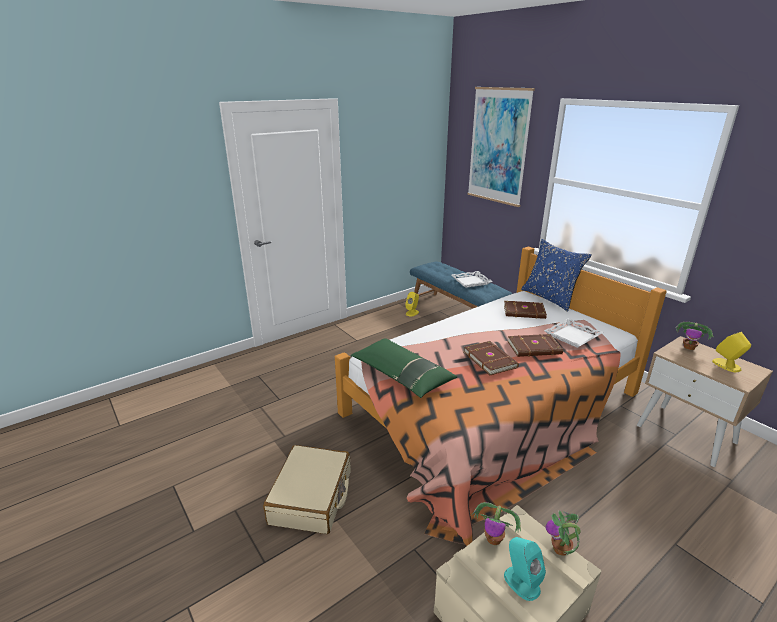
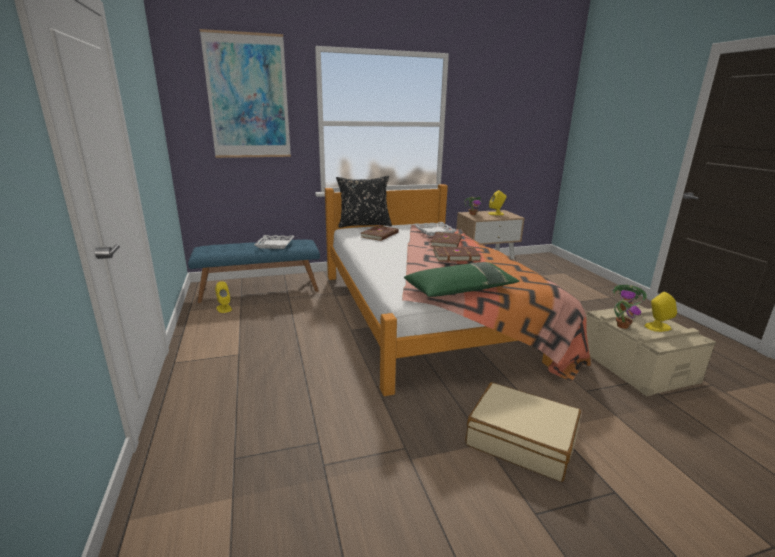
camera: 70 degrees left, 5 degrees down
(521, 582) = (657, 327): turquoise speaker -> yellow speaker
(550, 298) = (364, 225): blue pillow -> black pillow

